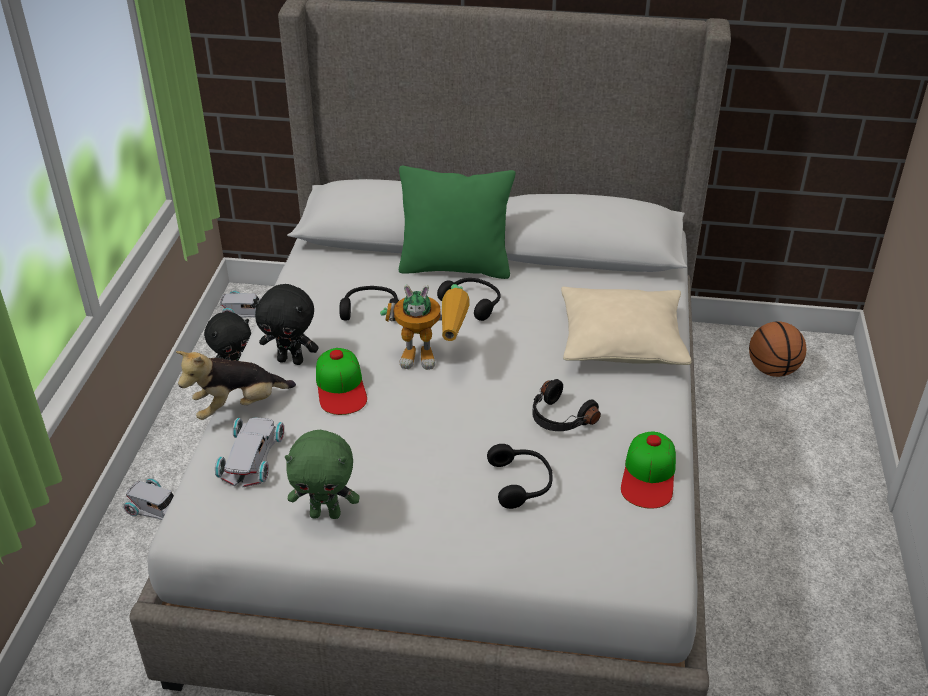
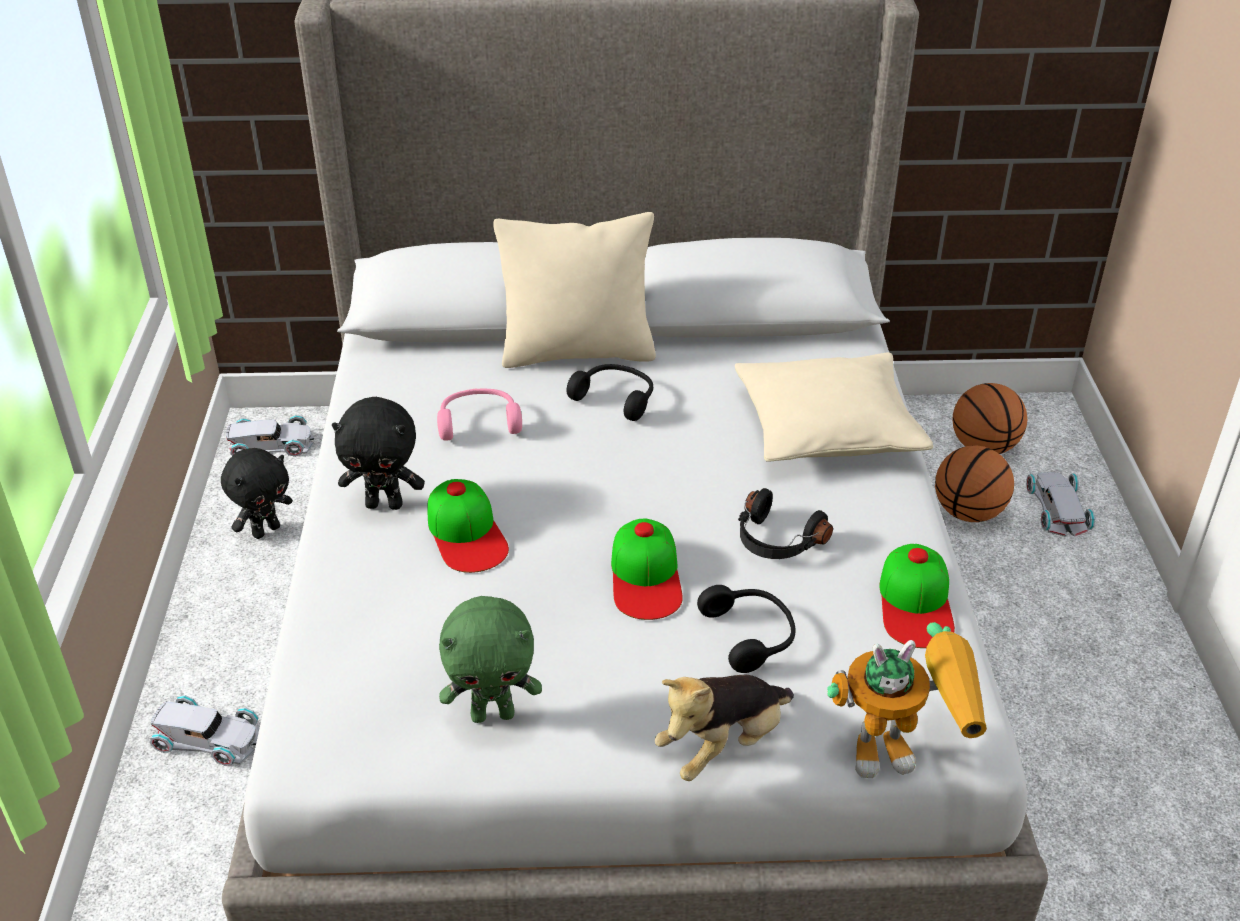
camera: 10 degrees left, 0 degrees up
(238, 407) = (327, 578): plush toy -> plush toy (723, 745)
(253, 455) = (368, 645): white toy car -> white toy car (1058, 508)
(371, 310) = (479, 422): black headphones -> pink headphones
(433, 357) = (582, 478): toy robot -> toy robot (903, 748)
(455, 267) = (578, 352): green pillow -> beige pillow
(458, 432) = (646, 577): none -> cap
(747, 418) = (968, 513): none -> basketball

